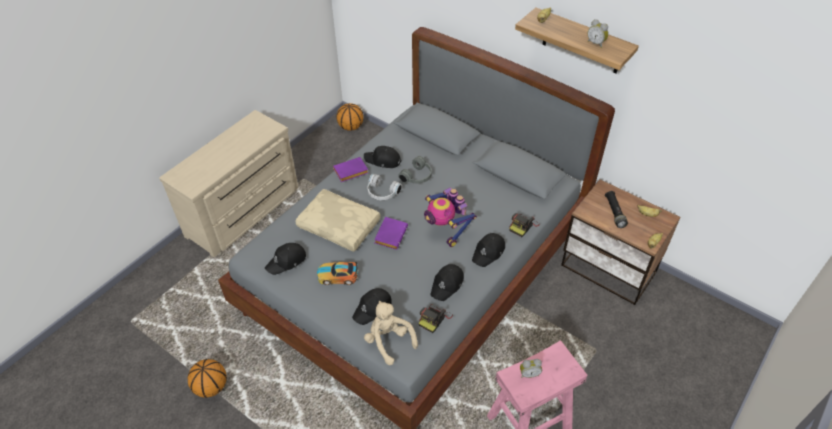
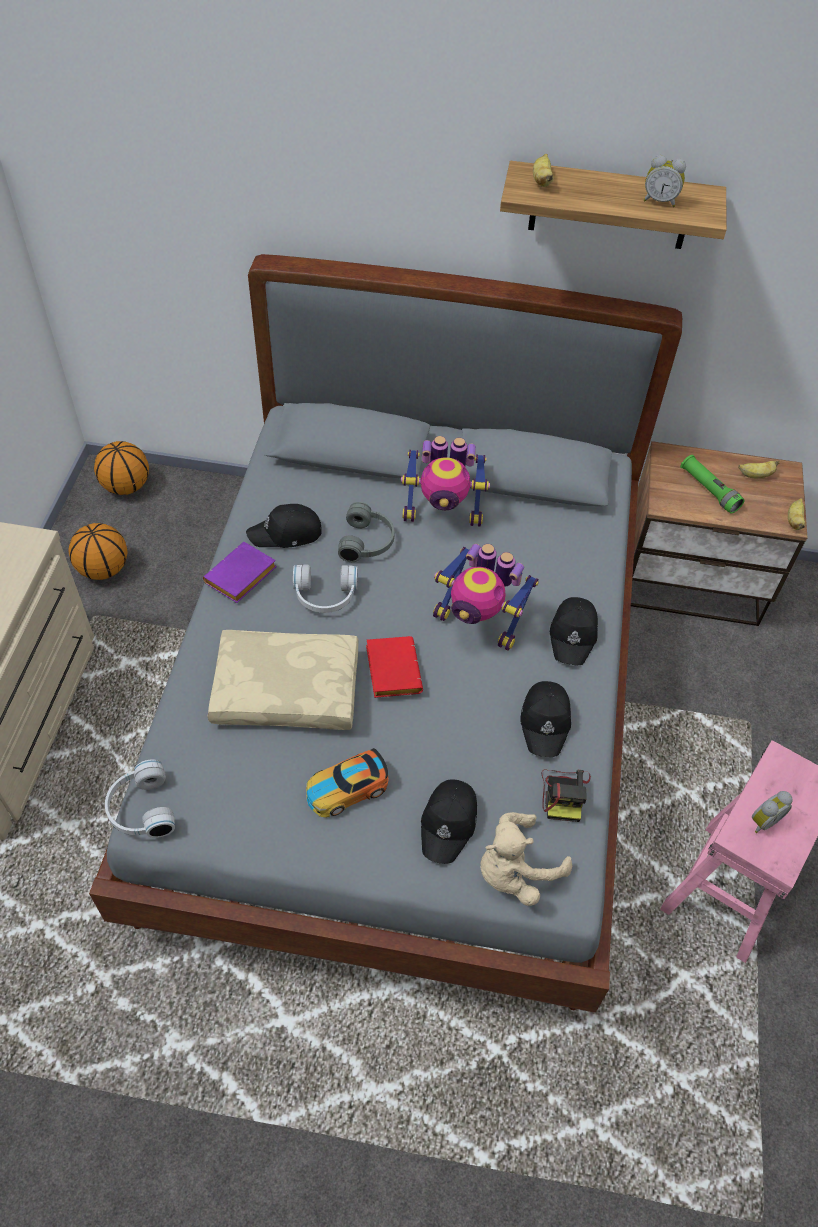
camera: 30 degrees left, 5 degrees up
(211, 386) = (155, 1098): basketball -> basketball (104, 568)
(249, 249) = (140, 809): none -> white headphones
(287, 261) = (233, 801): black cap -> none
(389, 341) = (515, 871): beige plush toy -> beige plush toy turned 60 degrees counterclockwise
(390, 234) = (391, 669): purple book -> red book
(462, 176) = (443, 513): none -> toy robot
(523, 226) = (597, 566): camera -> none
(614, 212) = (709, 490): black flashlight -> green flashlight

